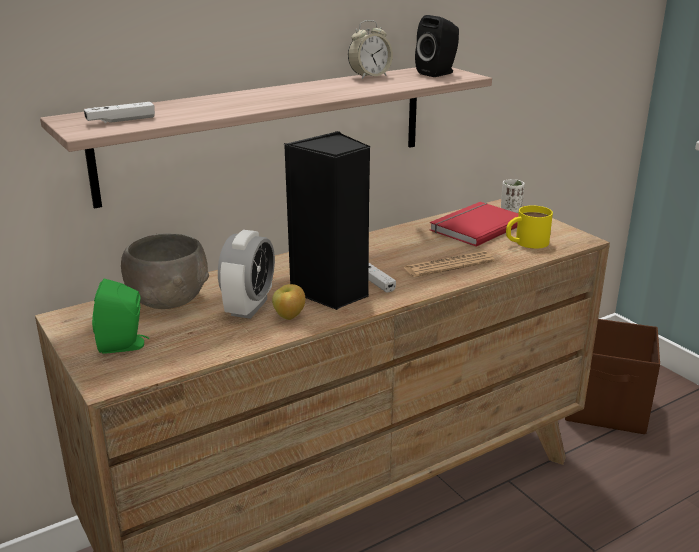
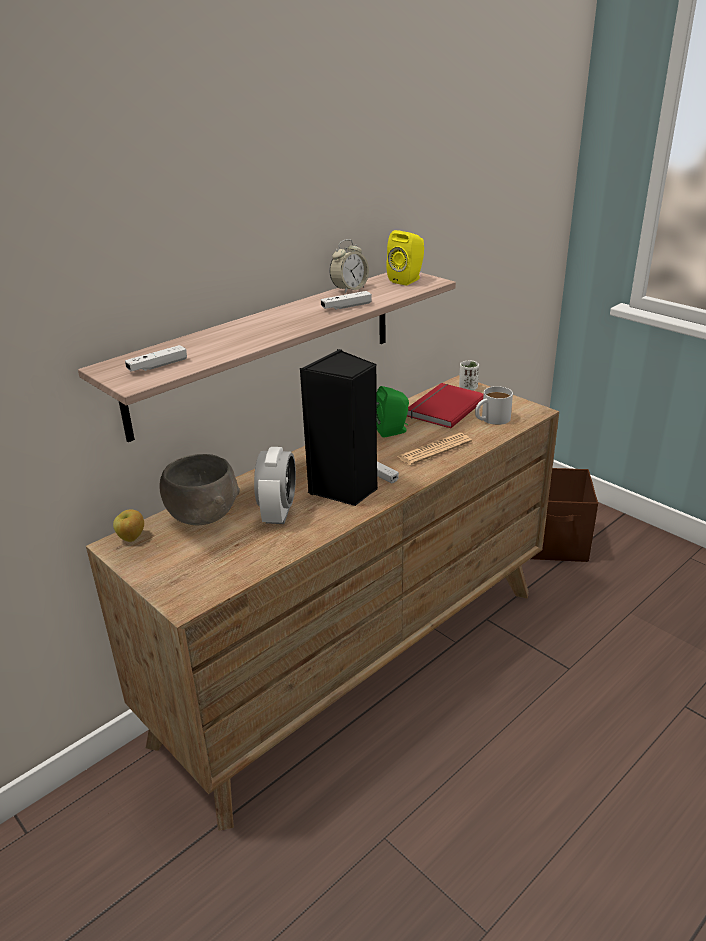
camera: 10 degrees left, 5 degrees up
(124, 345) = (183, 565): green speaker -> green speaker (393, 431)
(289, 316) = (317, 518): apple -> apple (131, 538)
(356, 89) = (346, 307): none -> white game controller
(438, 73) = (407, 280): black speaker -> yellow speaker
(526, 242) = (491, 419): yellow mug -> white mug

